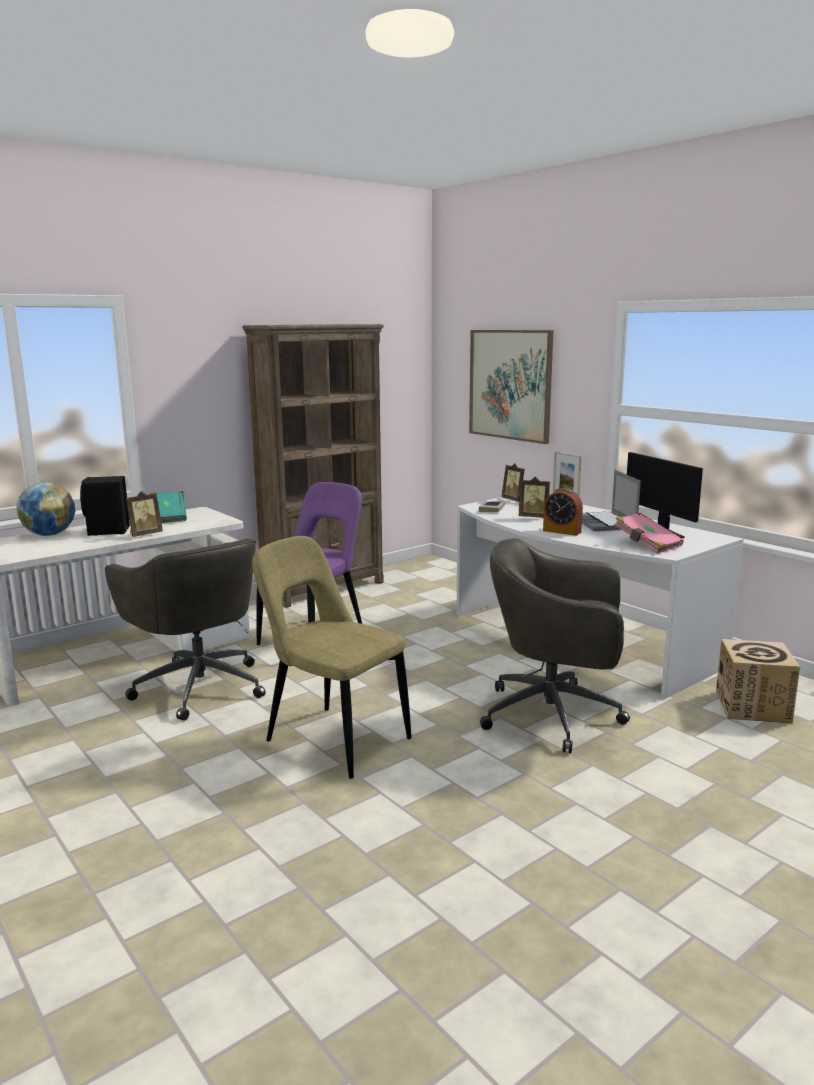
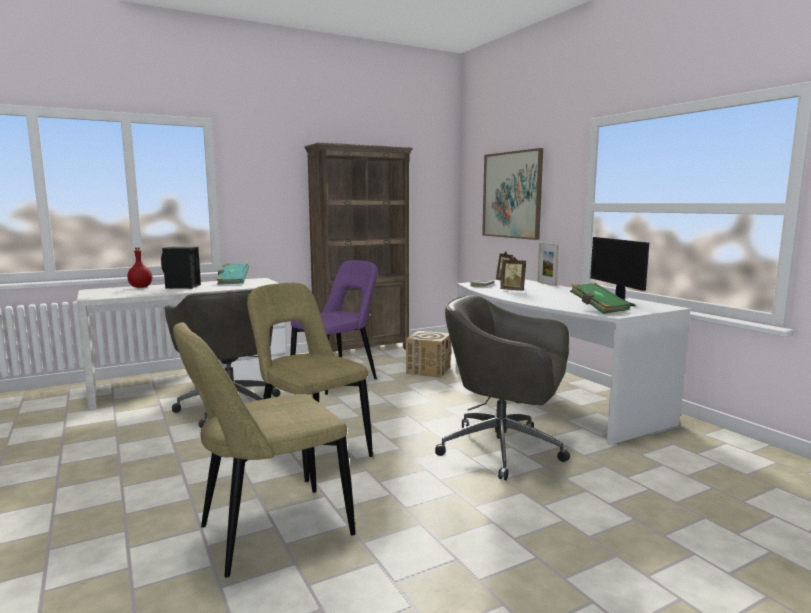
camera: 10 degrees right, 5 degrees down
(49, 535) = (140, 287): globe -> red bottle
(144, 534) = (205, 289): picture frame -> none
(340, 843) = (268, 533): none -> beige chair
(562, 531) = (529, 299): alarm clock -> none
(605, 523) = (571, 296): laptop -> none
(646, 545) = (598, 308): pink book -> green book
(752, 706) = (691, 458): cardboard box -> cardboard box (429, 370)

